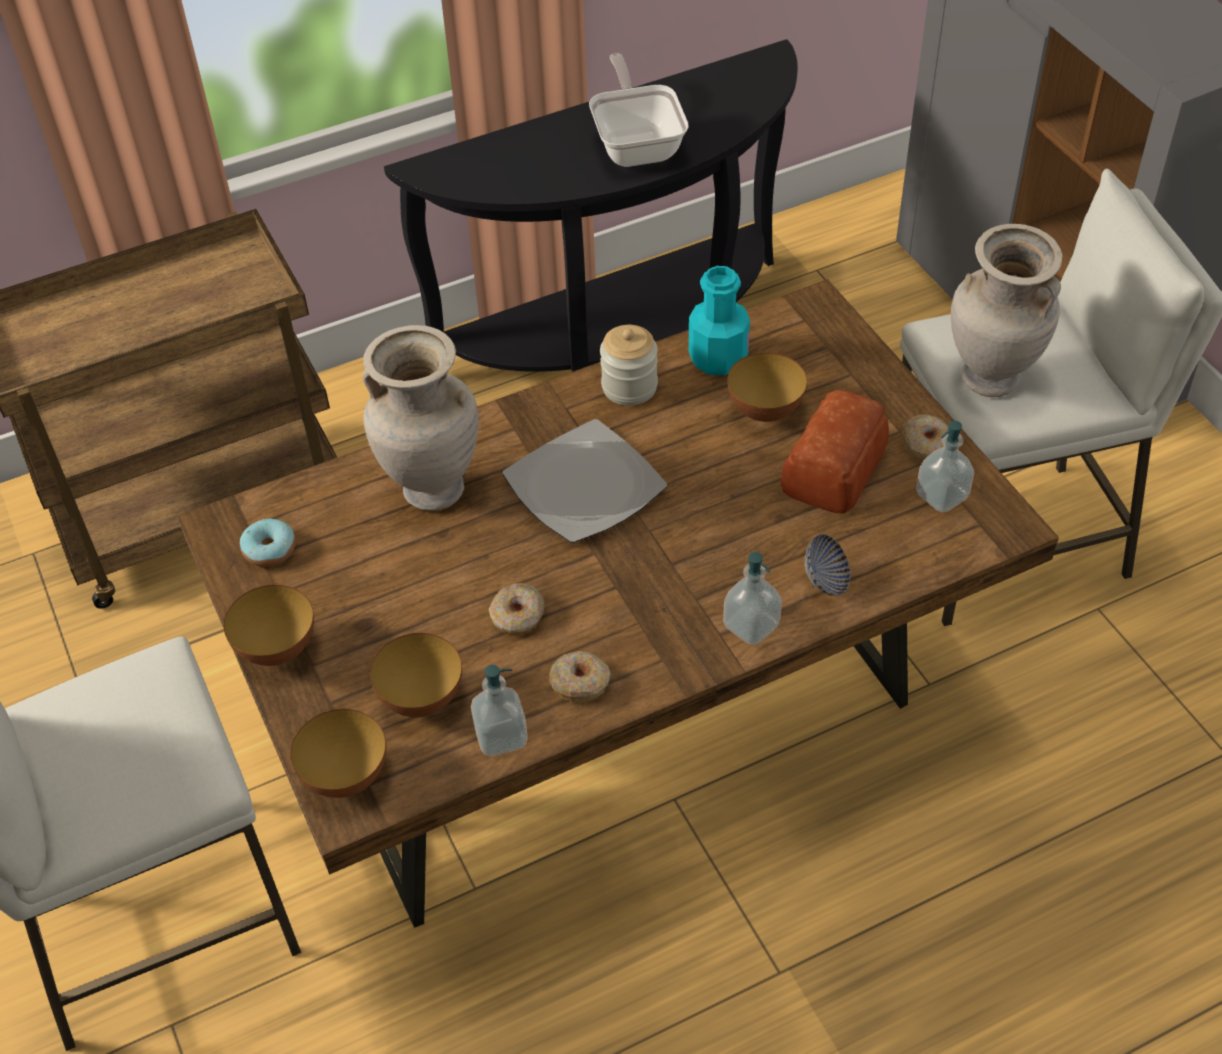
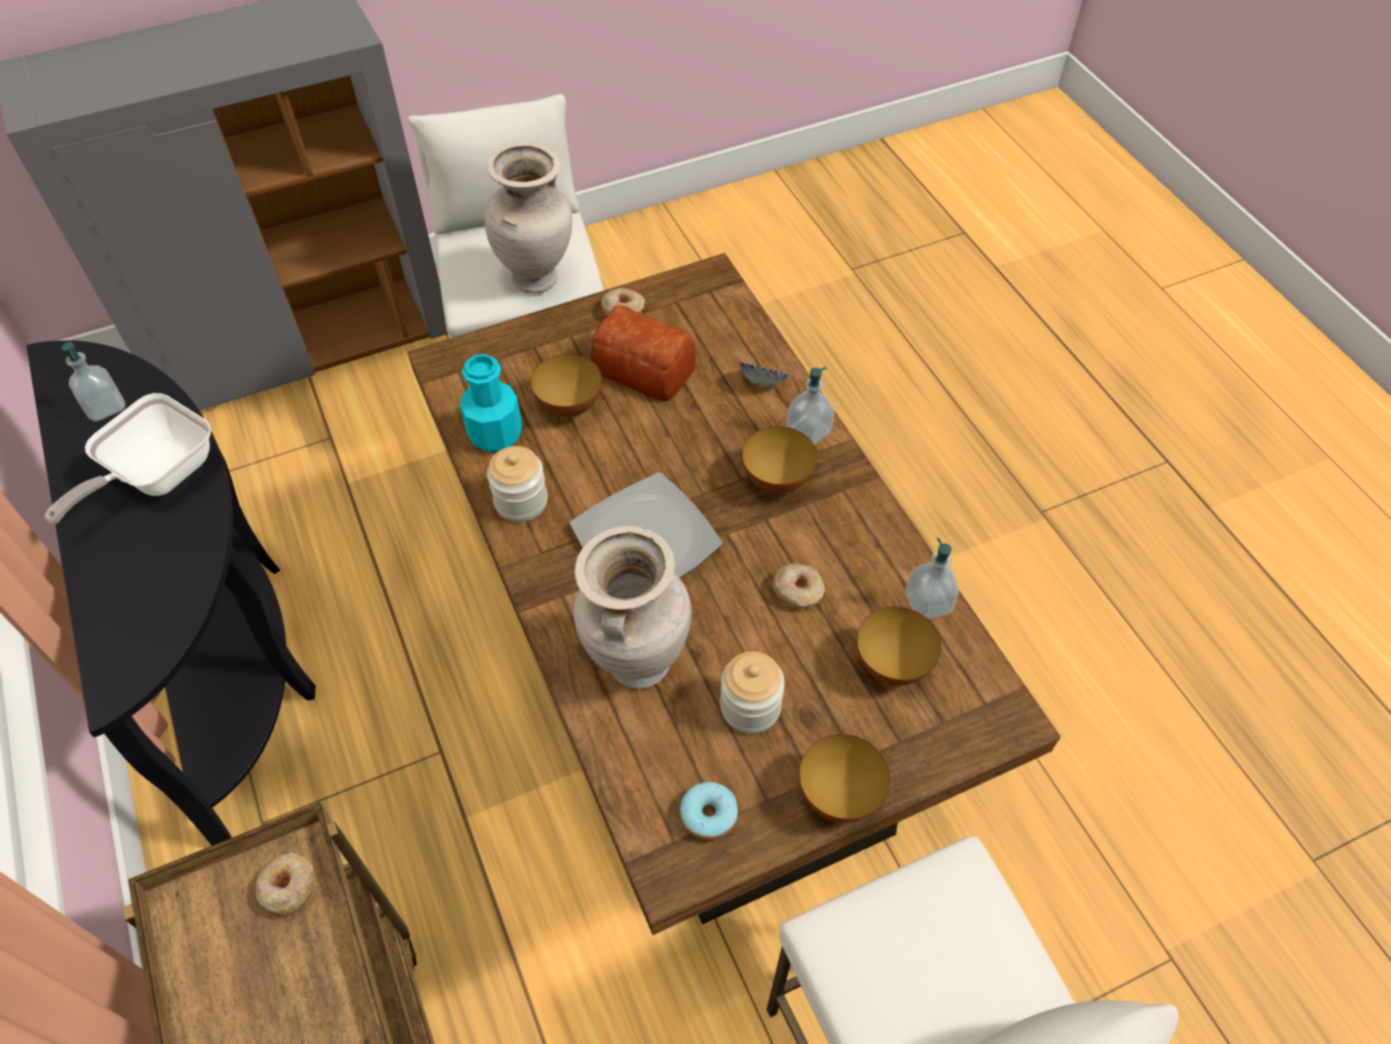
camera: 90 degrees left, 5 degrees up
(346, 777) = (980, 722): bowl -> bowl (777, 480)
(379, 578) = (750, 707): none -> jar
(580, 682) = (869, 546): donut -> donut (288, 888)
(637, 144) = (155, 477): frying pan -> frying pan turned 45 degrees counterclockwise
(942, 496) = (679, 308): soap dispenser -> soap dispenser (105, 407)

